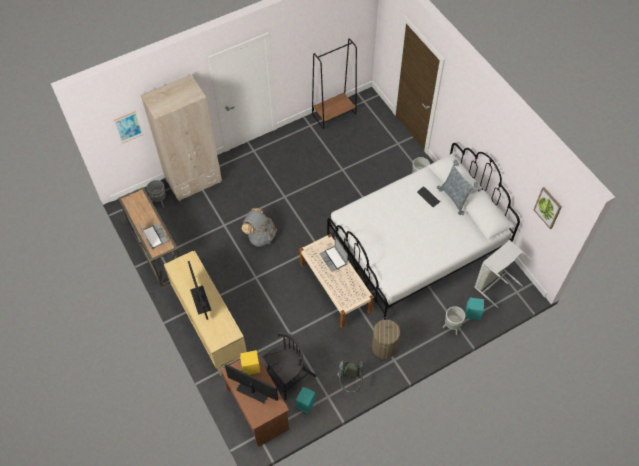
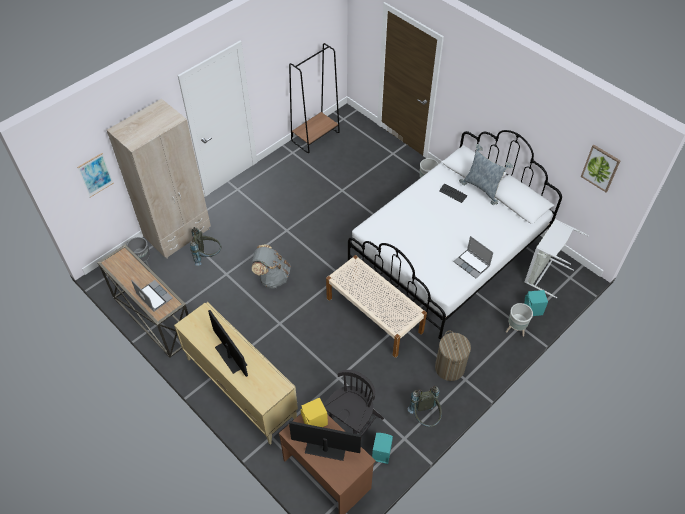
camera: 15 degrees left, 5 degrees down
(213, 206) = (208, 256): none -> grey backpack
(334, 259) = (368, 281): laptop -> laptop (472, 264)

